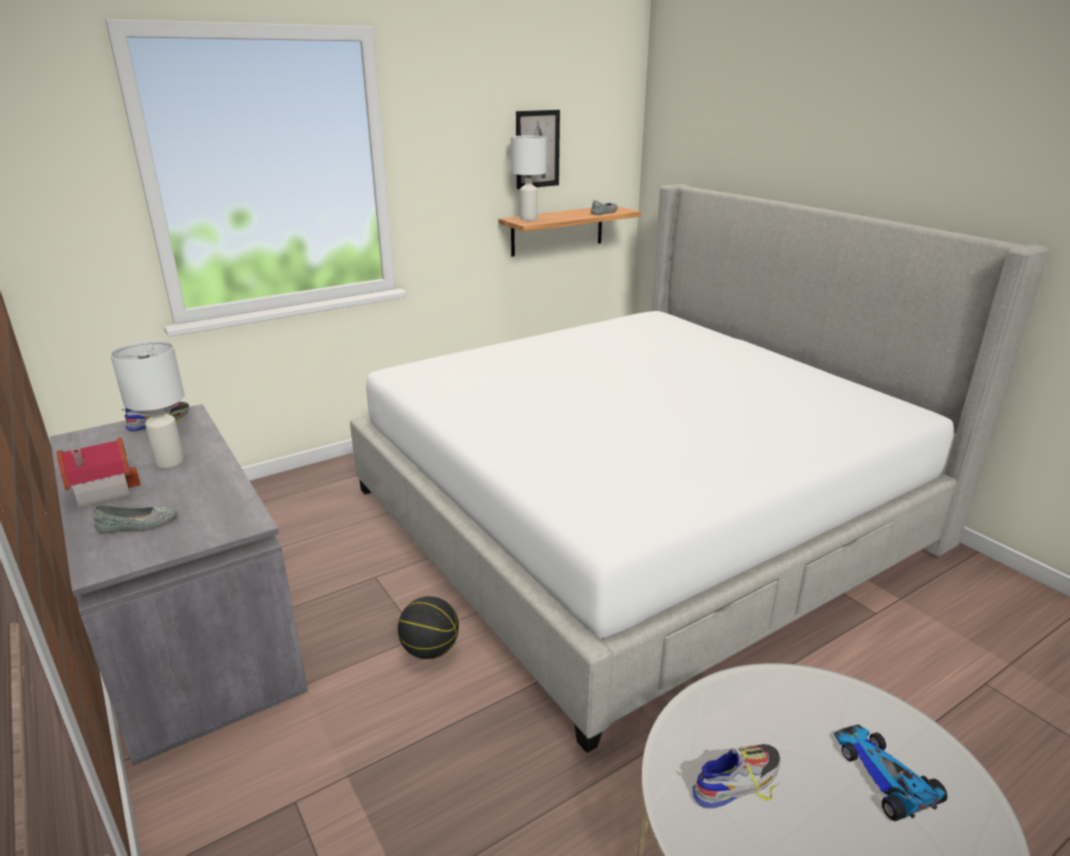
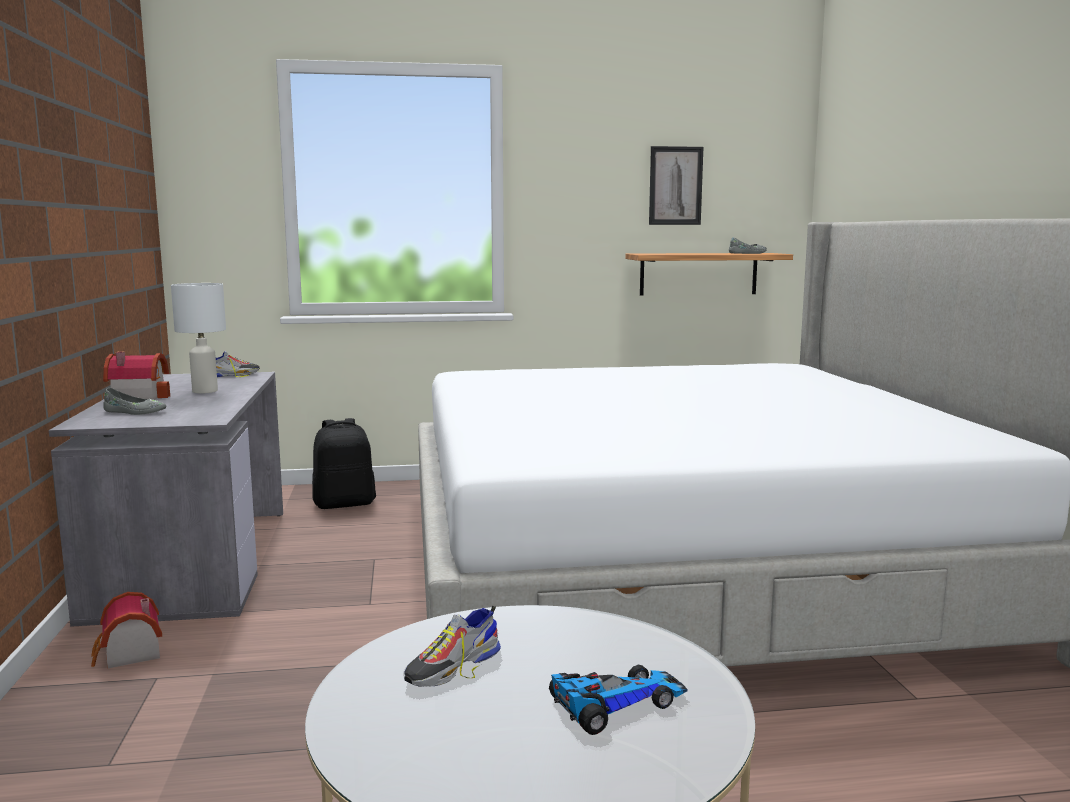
camera: 25 degrees right, 15 degrees down
(236, 782) = (128, 654): none -> toy house
(283, 508) = (345, 504): none -> black backpack
(430, 650) = (369, 614): basketball -> none
(528, 219) = (654, 253): white table lamp -> none
(737, 780) = (452, 667): shoe -> shoe turned 135 degrees clockwise
(884, 777) = (615, 704): toy car -> toy car turned 60 degrees clockwise

